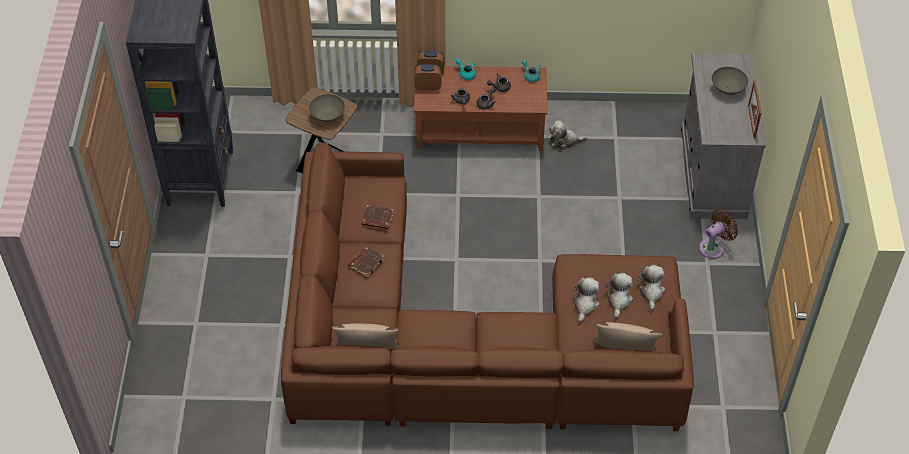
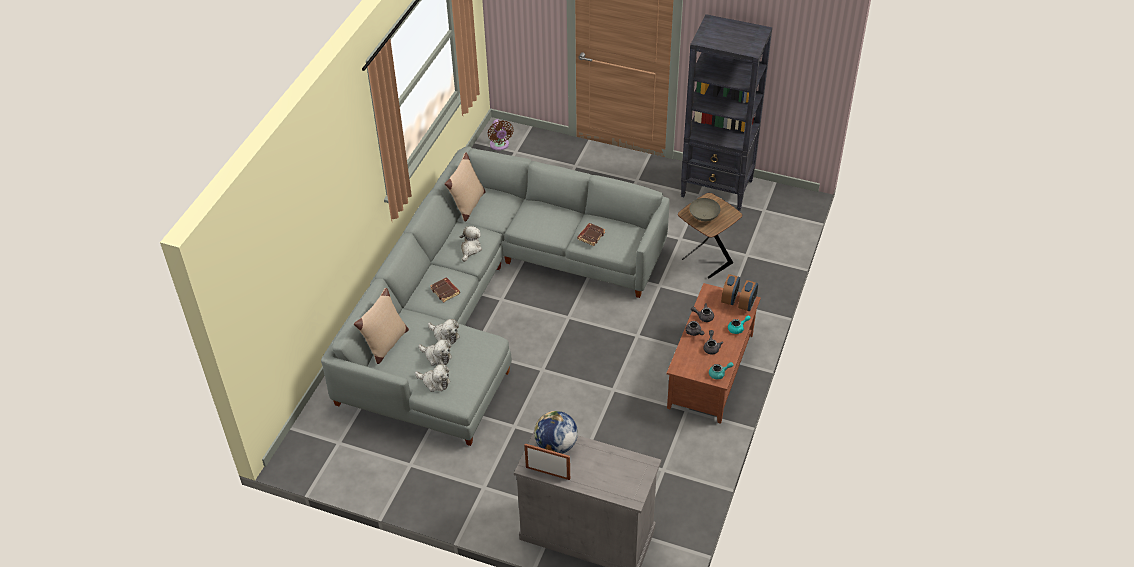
camera: 110 degrees right, 5 degrees down
(366, 262) = (550, 220): brown book -> brown book (445, 291)
(464, 342) = (485, 301): brown sofa -> grey sofa
(565, 141) = (673, 429): plush toy -> plush toy (470, 249)
(714, 247) = (498, 499): brown fan -> brown fan (500, 145)
(719, 124) = (556, 445): none -> globe
(728, 89) = (599, 470): grey bowl -> none

